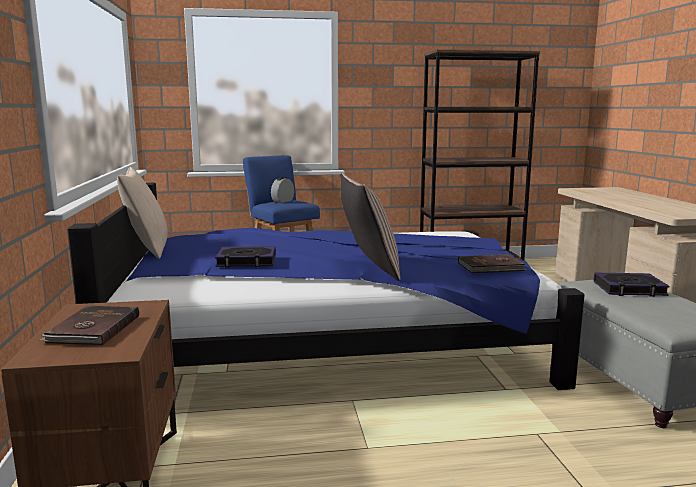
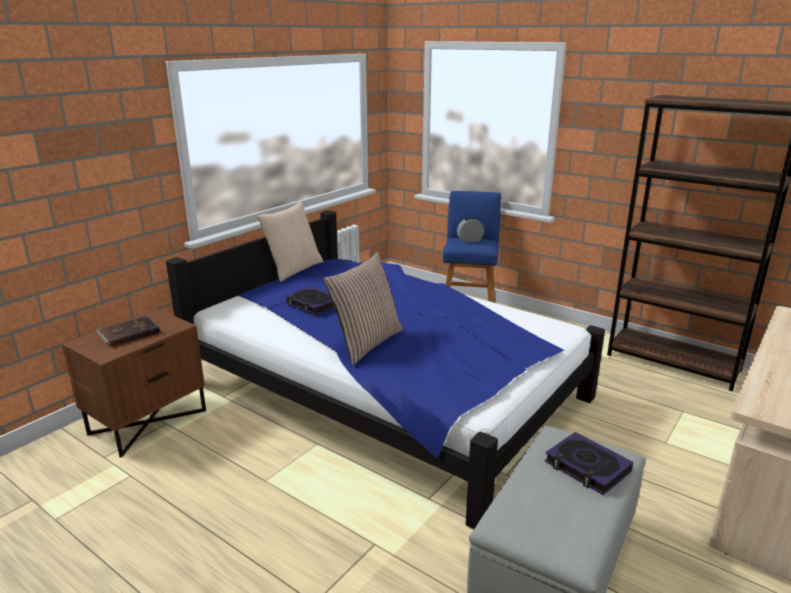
camera: 45 degrees right, 10 degrees up
(491, 267) = (449, 383): brown book -> none

